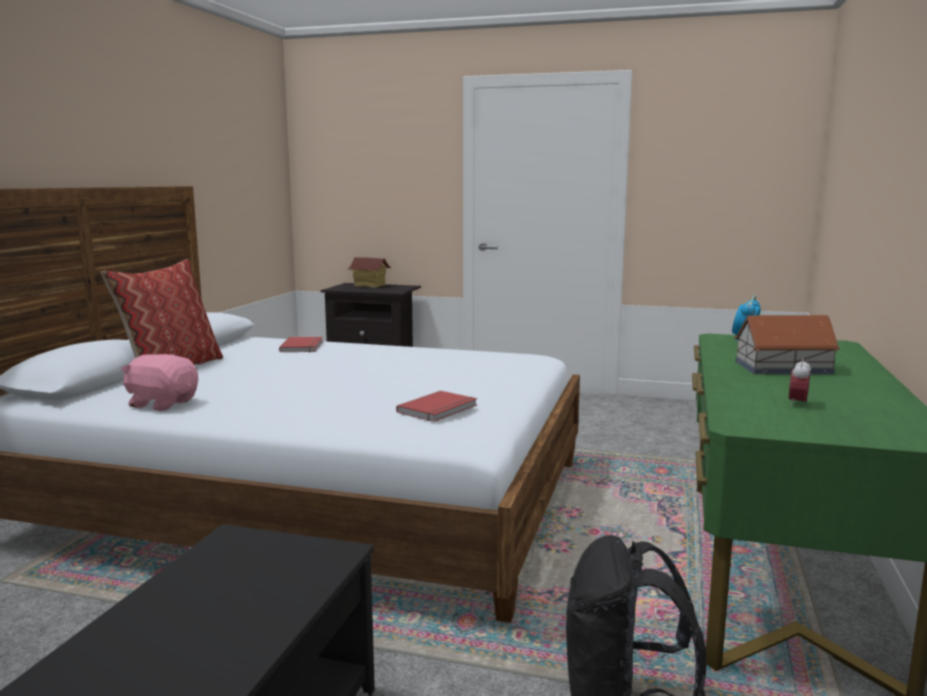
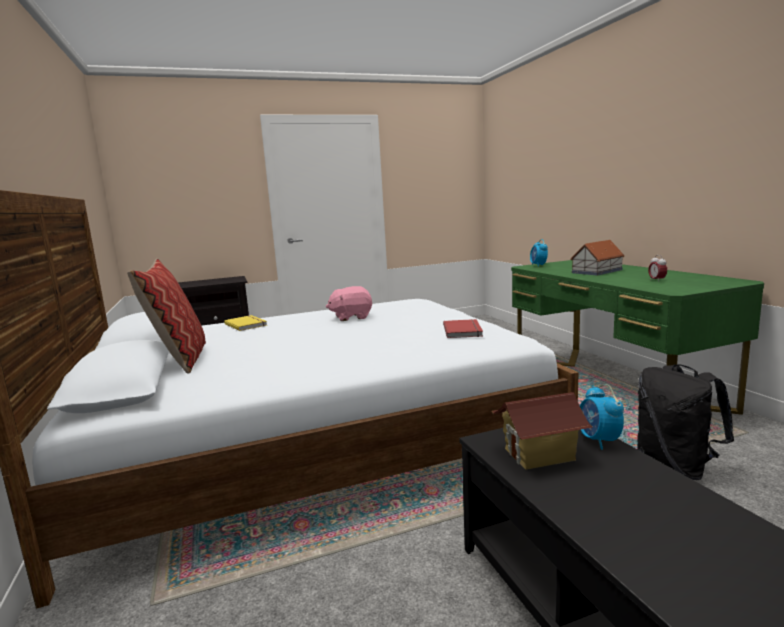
camera: 35 degrees left, 0 degrees up
(162, 403) = (255, 378): pink plush toy -> pink plush toy (351, 317)
(303, 346) = (247, 324): red book -> yellow book
(311, 582) = (598, 440): none -> alarm clock
(369, 285) = (204, 281): toy house -> toy house (539, 455)

